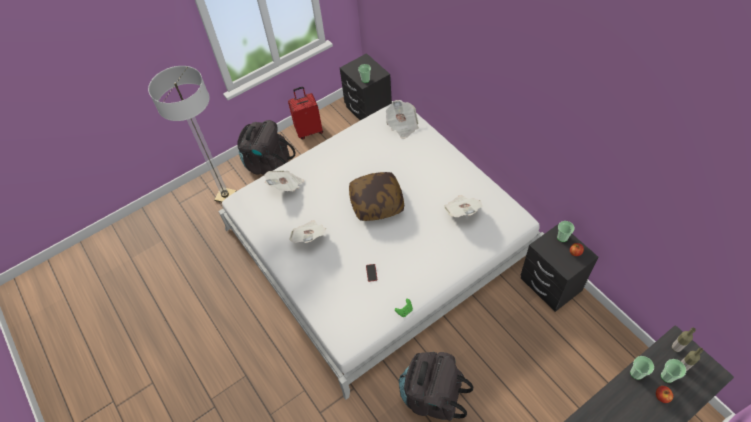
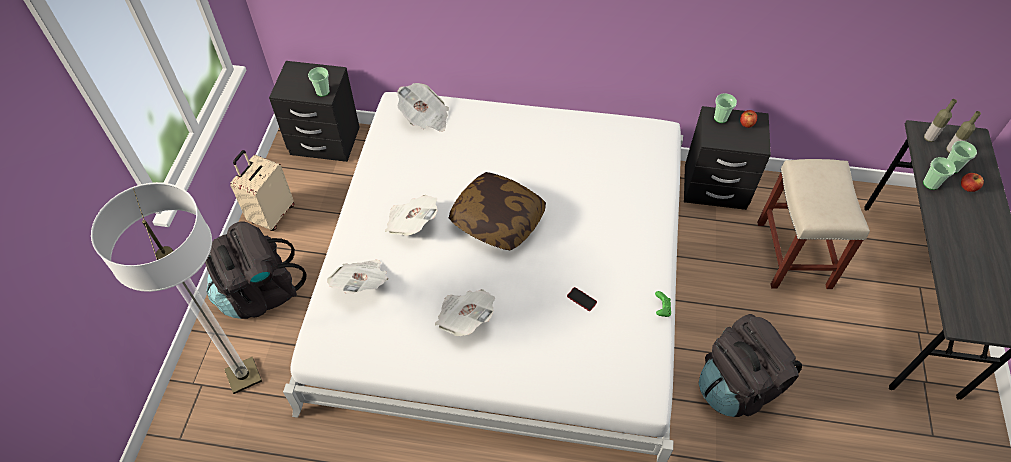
camera: 50 degrees left, 0 degrees up
(309, 131) = (271, 214): red suitcase -> beige suitcase
(462, 211) = (598, 162): newspaper -> newspaper (412, 223)
(553, 359) = (793, 253): none -> beige stool

